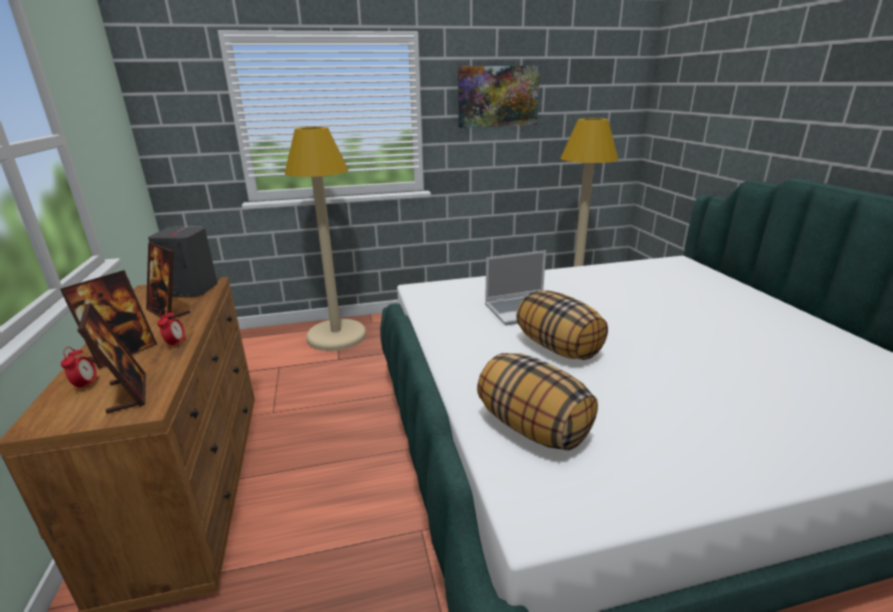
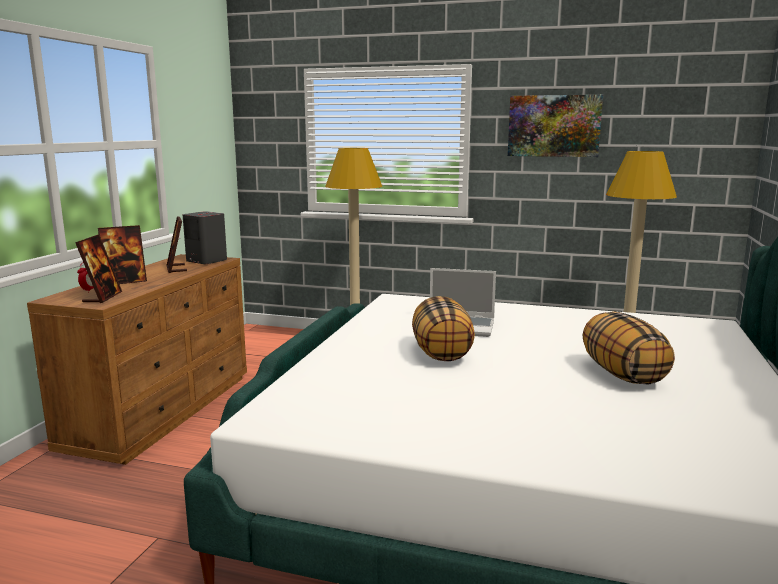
camera: 30 degrees right, 10 degrees down
(176, 344) = (156, 283): alarm clock -> none
(532, 428) = (333, 386): pillow -> pillow (622, 374)

